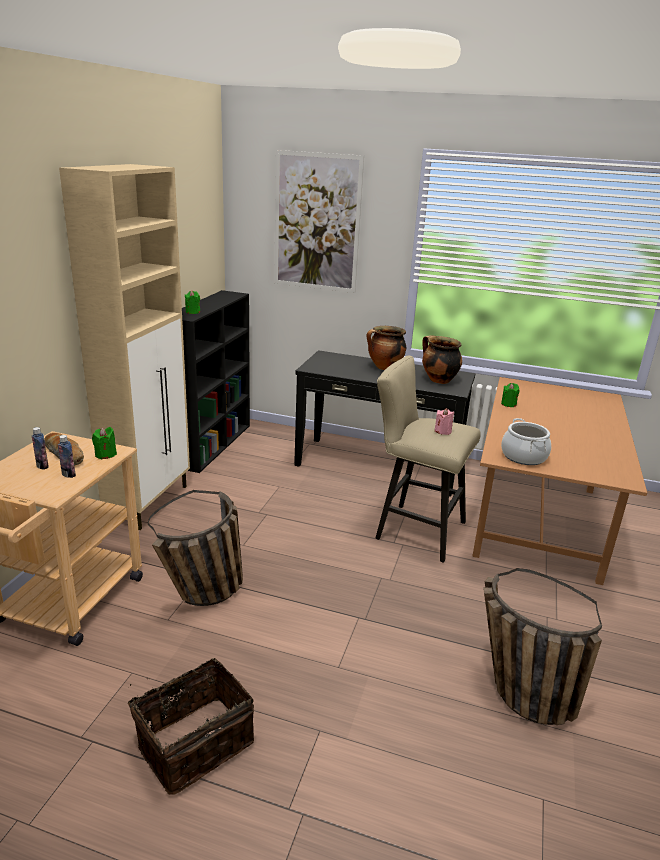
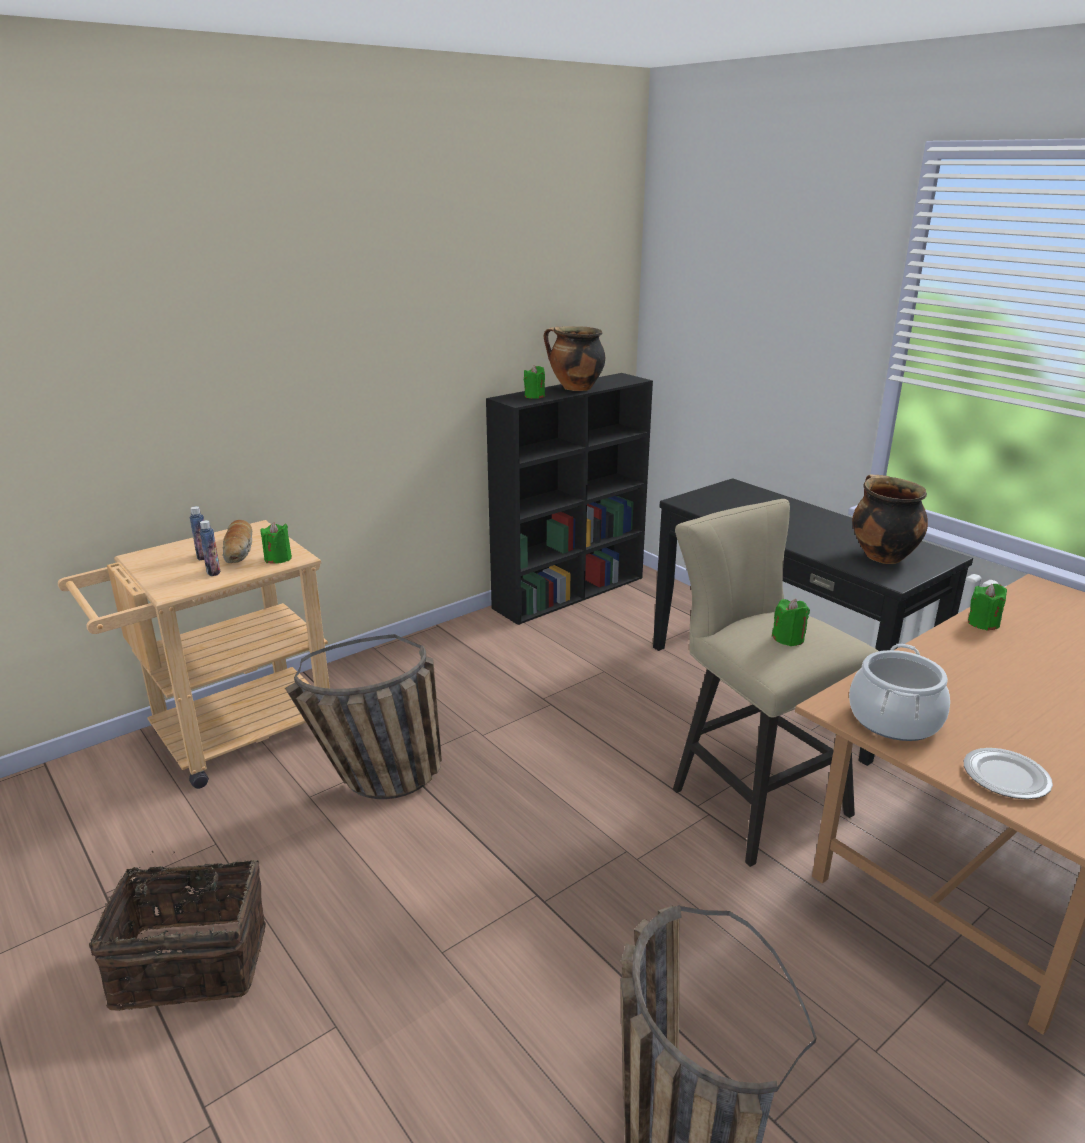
camera: 35 degrees right, 0 degrees up
(149, 503) = (425, 646): beige cabinet -> none
(316, 223) = (756, 275): picture -> none
(384, 367) = (808, 520): cooking pot -> cooking pot (575, 388)
(443, 431) = (788, 639): pink candle -> green candle
(585, 468) = (1005, 777): none -> plate

